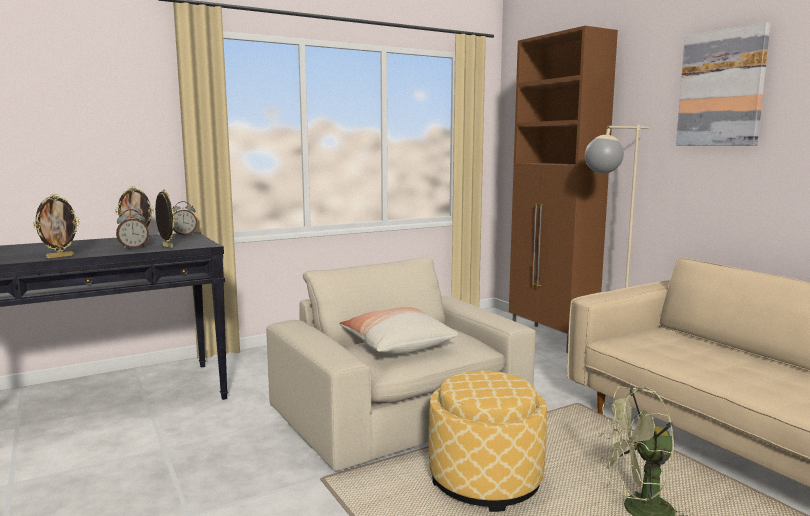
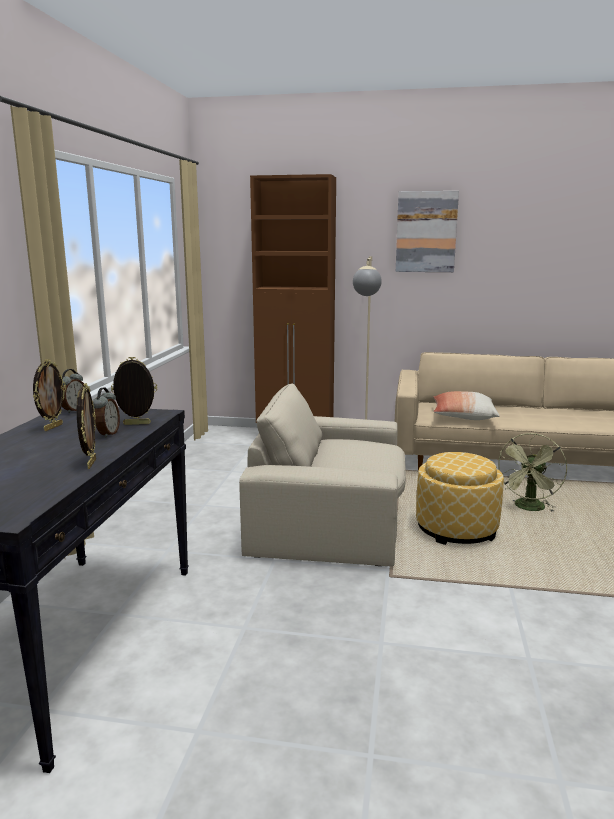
camera: 50 degrees left, 5 degrees up
(397, 346) = (352, 460): pillow -> pillow (463, 417)

